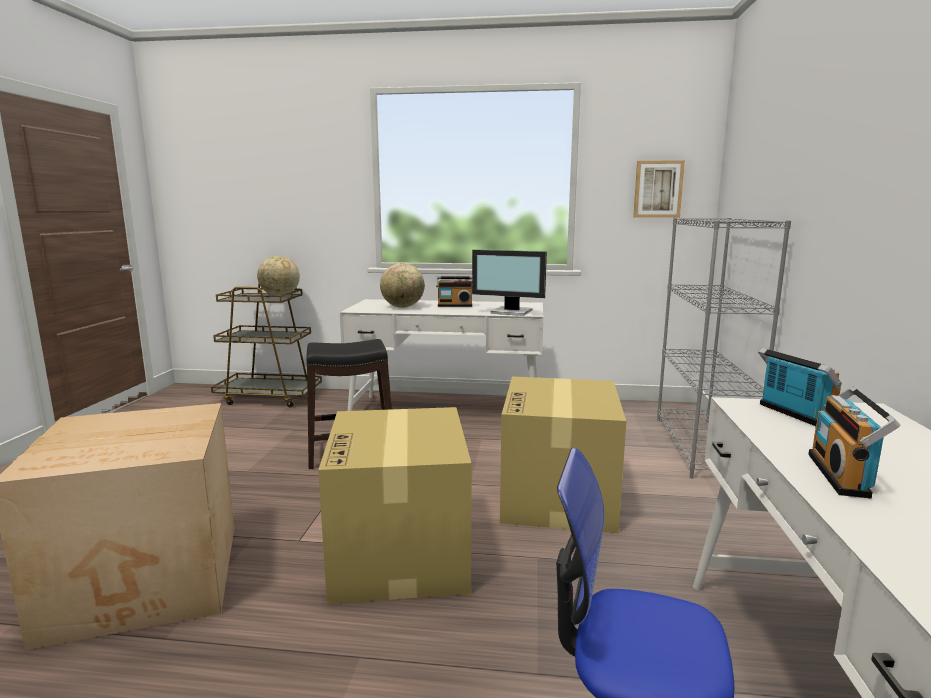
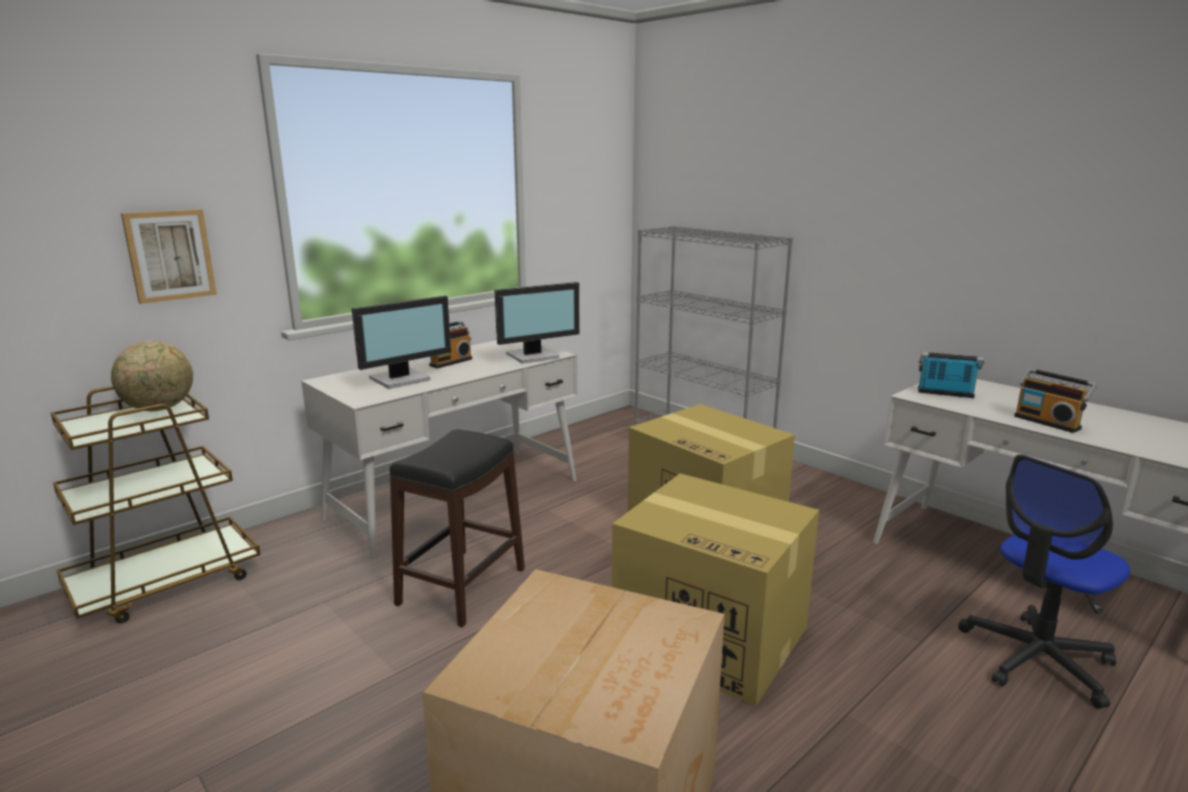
camera: 50 degrees left, 5 degrees up
(403, 307) = (401, 379): globe -> monitor
(658, 189) = (590, 196): picture -> picture (170, 255)

